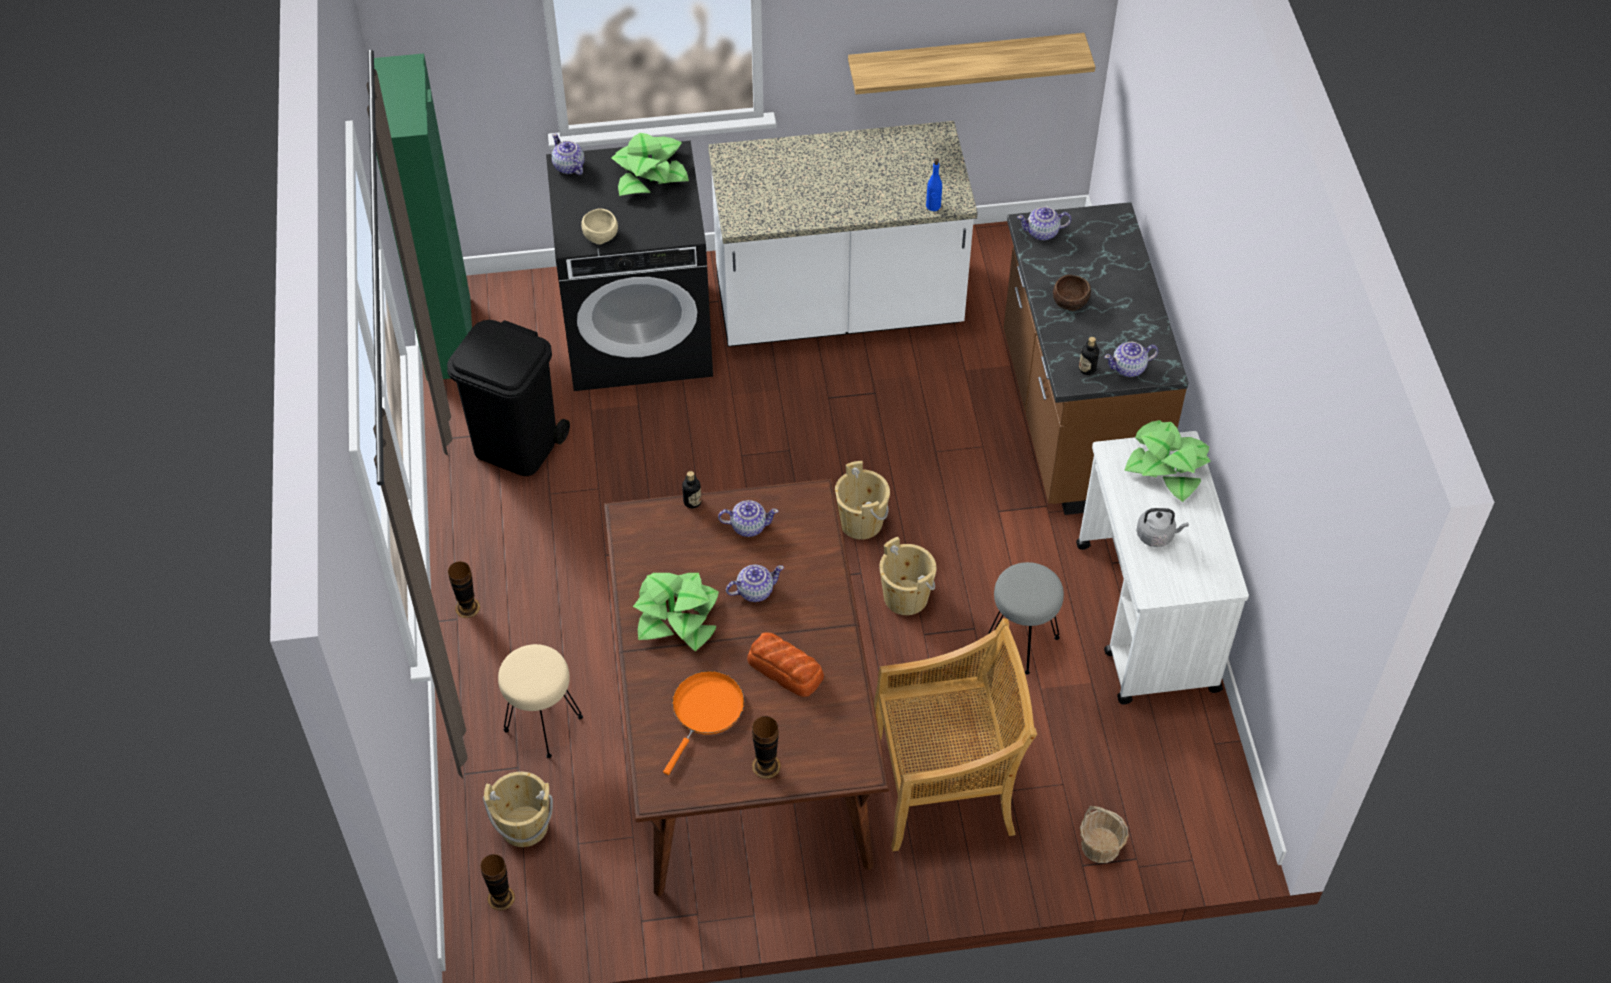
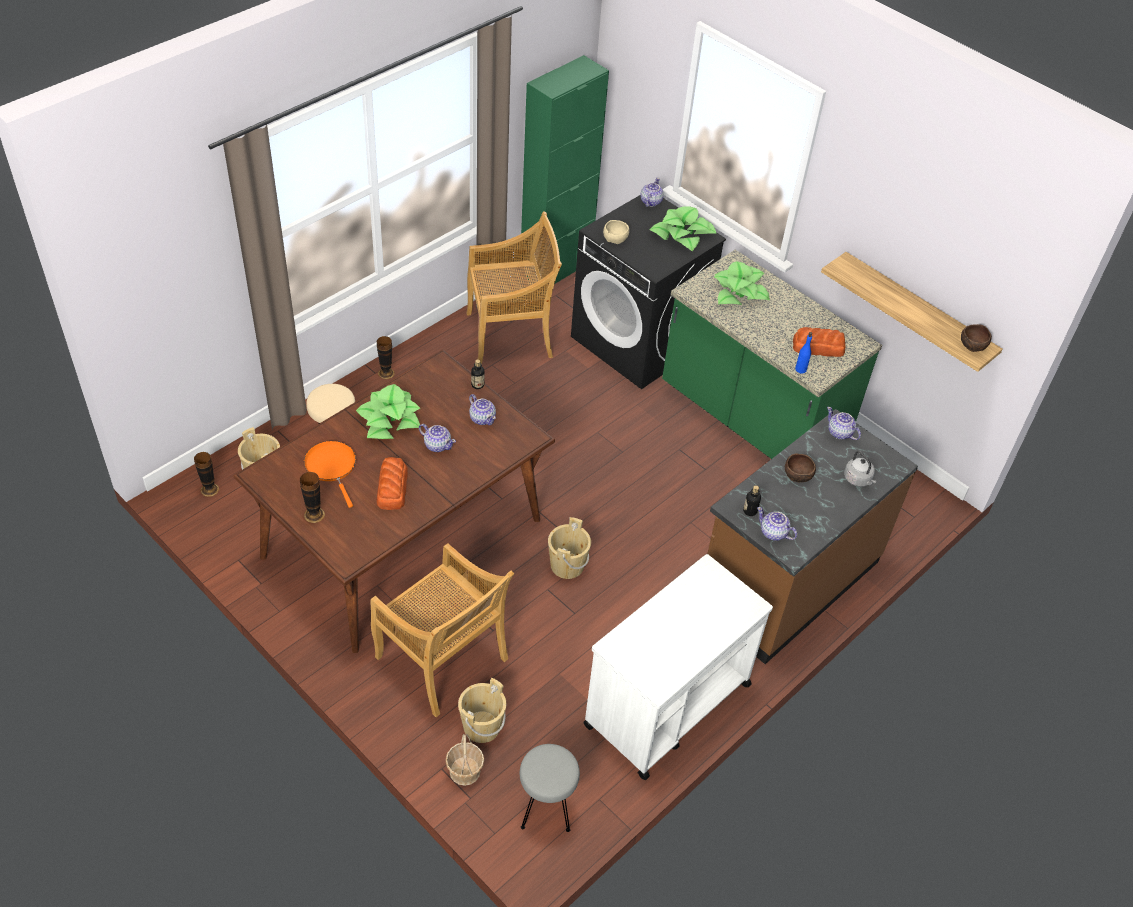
camera: 50 degrees right, 5 degrees down
(517, 446) = (511, 334): black trash can -> beige chair
(705, 711) = (332, 467): orange frying pan -> orange frying pan turned 105 degrees counterclockwise
(838, 307) = (751, 418): white counter -> green counter
(861, 522) = (602, 513): beige bucket -> beige bucket (482, 726)
(915, 171) = (818, 347): none -> bread
(1021, 642) = (585, 644): grey stool -> grey stool (546, 809)
(1062, 50) = (972, 345): none -> brown bowl
(1157, 535) = (662, 627): grey kettle -> grey kettle (858, 479)
(1167, 465) = (727, 604): potted plant -> potted plant (739, 291)

